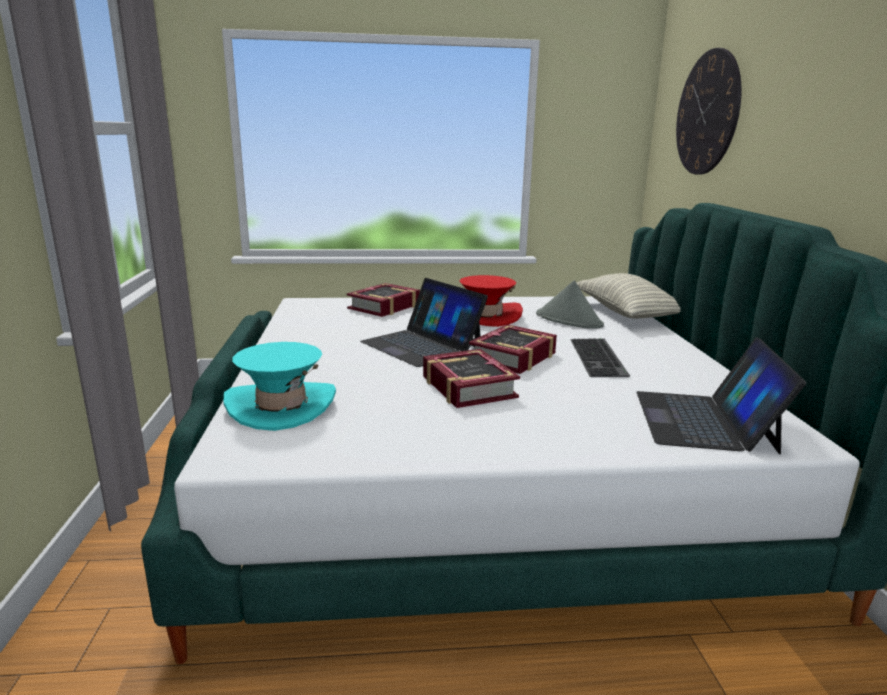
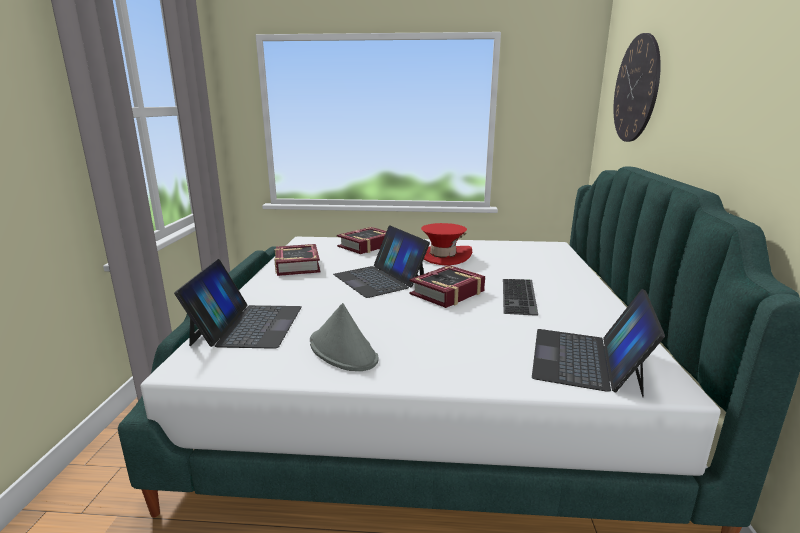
camera: 10 degrees right, 0 degrees up
(281, 406) = (247, 325): turquoise hat -> laptop
(467, 387) = (398, 317): book -> book (297, 265)
(569, 320) = (510, 262): grey hat -> grey hat (343, 350)
(626, 313) = (562, 257): pillow -> none

